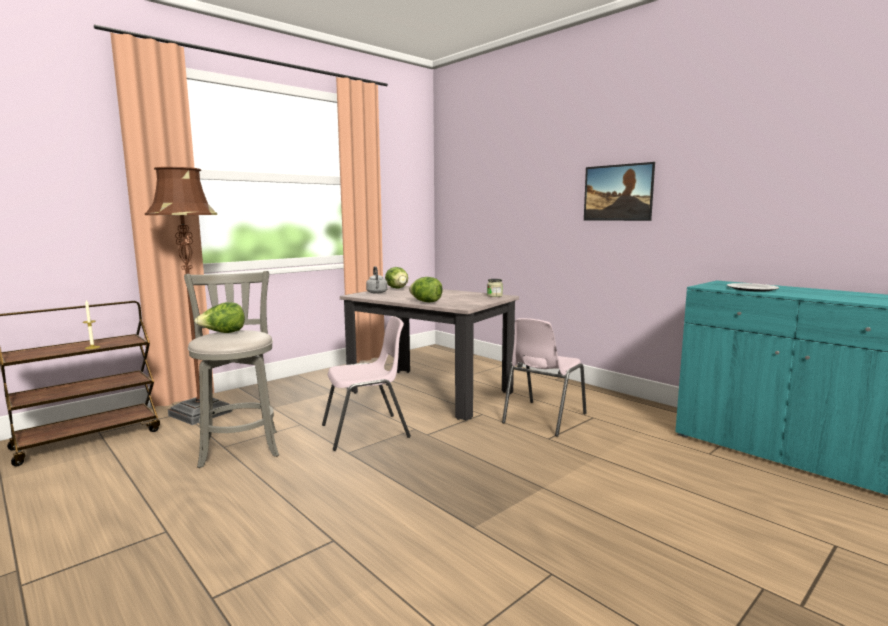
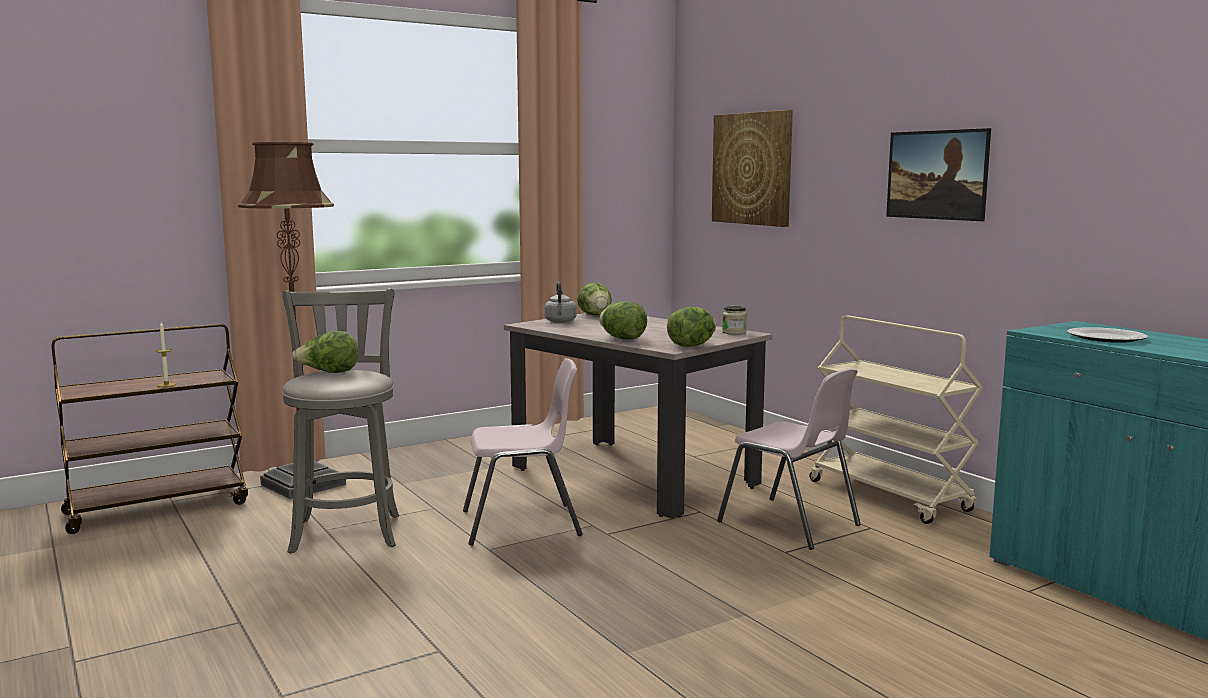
camera: 10 degrees right, 0 degrees up
(475, 305) = (691, 346): none -> lettuce
(489, 194) = (752, 168): none -> picture
(543, 418) = (790, 524): pink chair -> pink chair turned 90 degrees counterclockwise
(594, 395) = (890, 496): none -> beige cart

